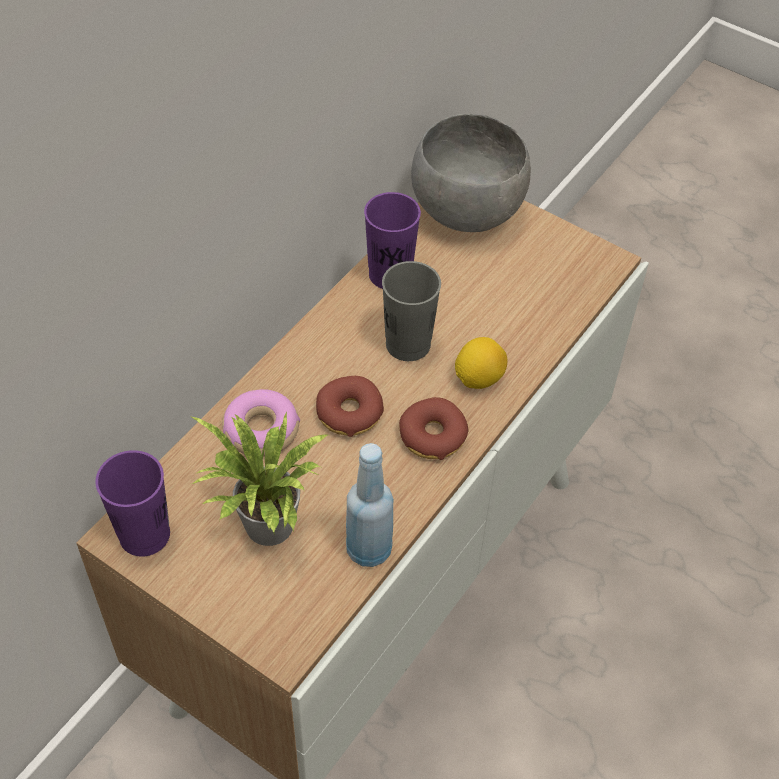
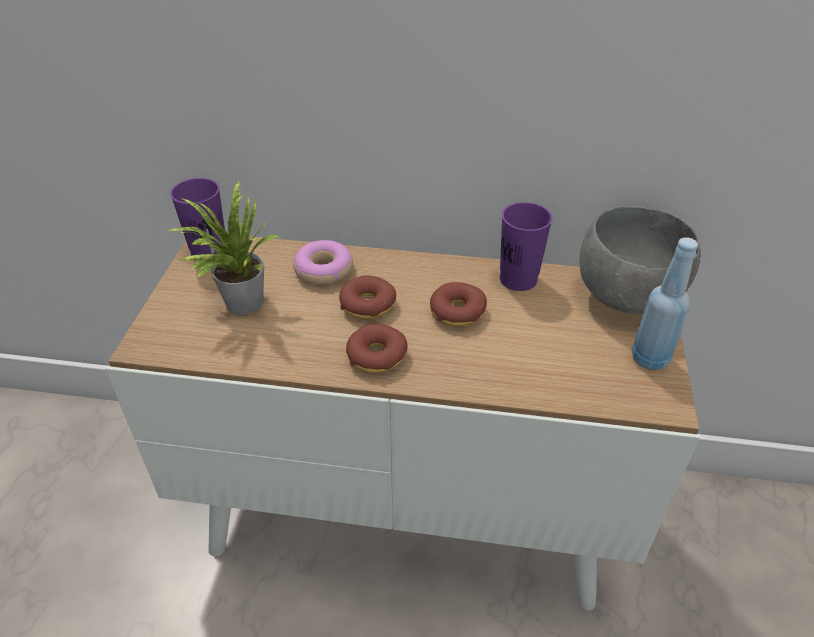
camera: 65 degrees right, 10 degrees down
(368, 549) = (248, 357): blue bottle -> blue bottle (650, 358)
(408, 344) = (457, 312): grey cup -> donut
(478, 378) = (455, 363): lemon -> none

